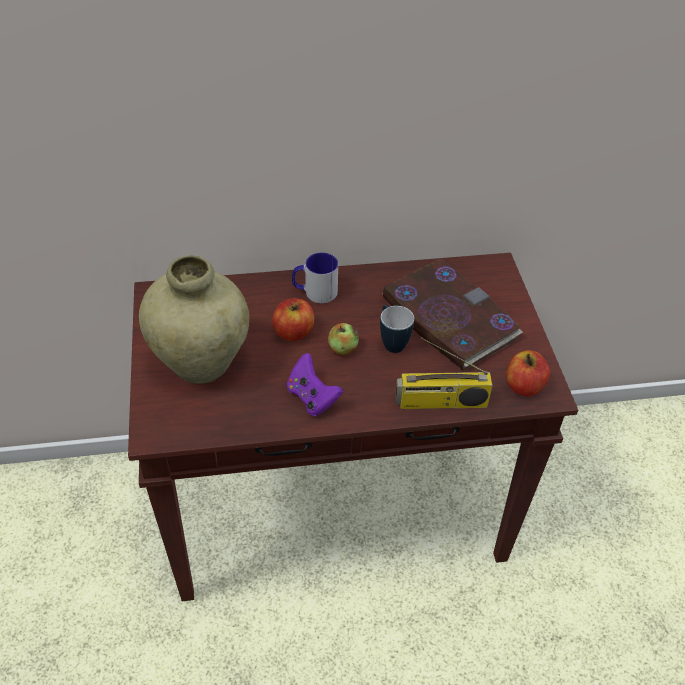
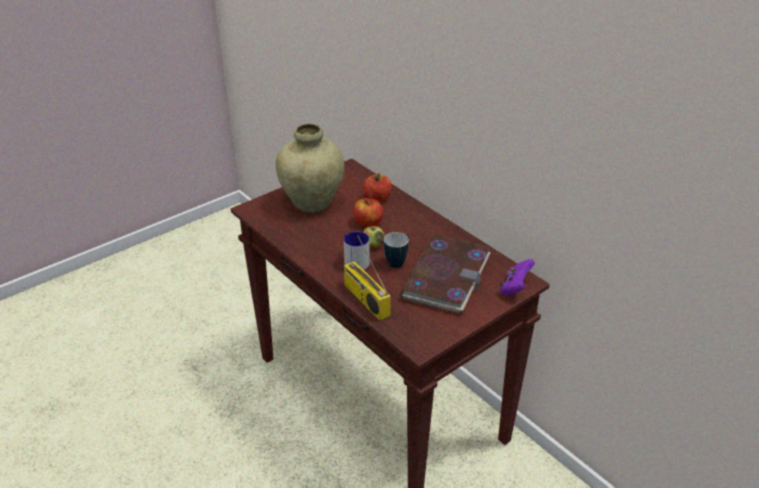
camera: 60 degrees right, 10 degrees down
(312, 398) = (322, 249): purple game controller -> purple game controller (515, 288)
(314, 292) = (410, 217): mug -> mug (354, 260)
(524, 386) = (415, 331): apple -> apple (377, 198)

